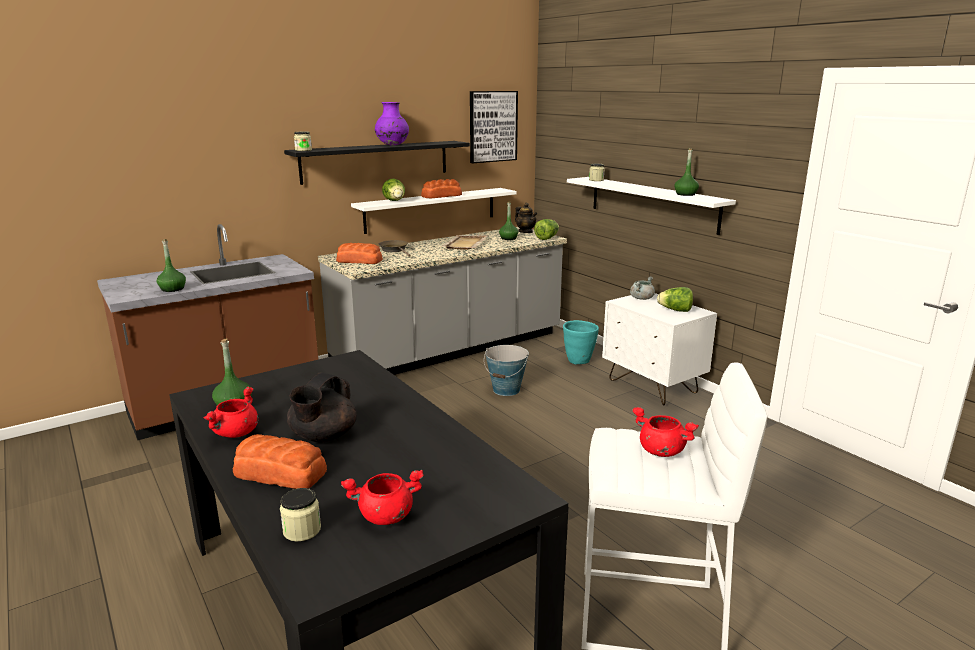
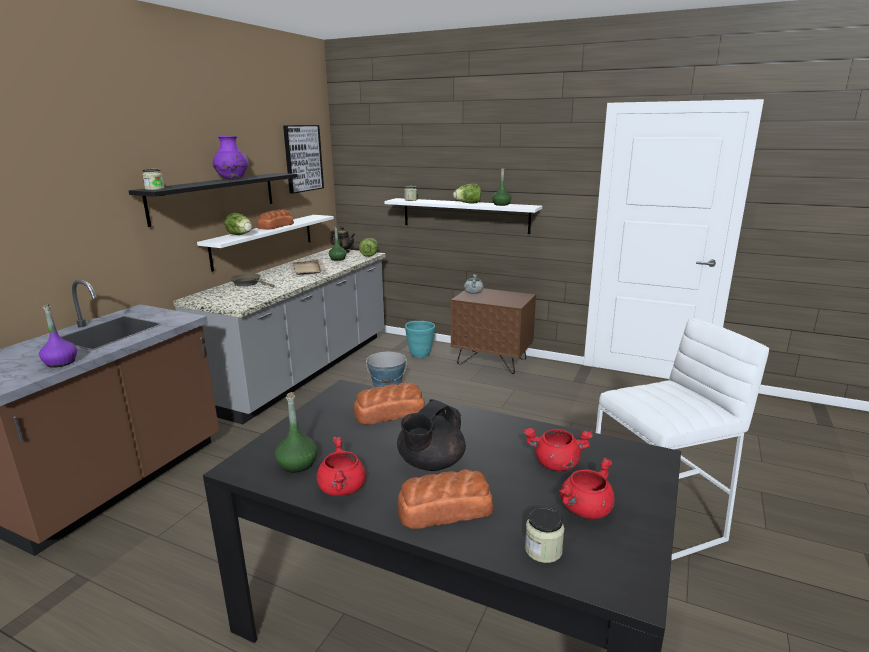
camera: 30 degrees left, 0 degrees up
(172, 289) = (60, 363): green bottle -> purple bottle
(323, 436) = (430, 464): black teapot -> black teapot turned 45 degrees clockwise
(359, 261) = (228, 298): bread -> bread (389, 412)
(653, 386) = (492, 362): white nightstand -> brown nightstand
(660, 451) = (674, 395): red cooking pot -> red cooking pot (555, 464)
(675, 310) = (507, 297): lettuce -> lettuce (467, 203)

